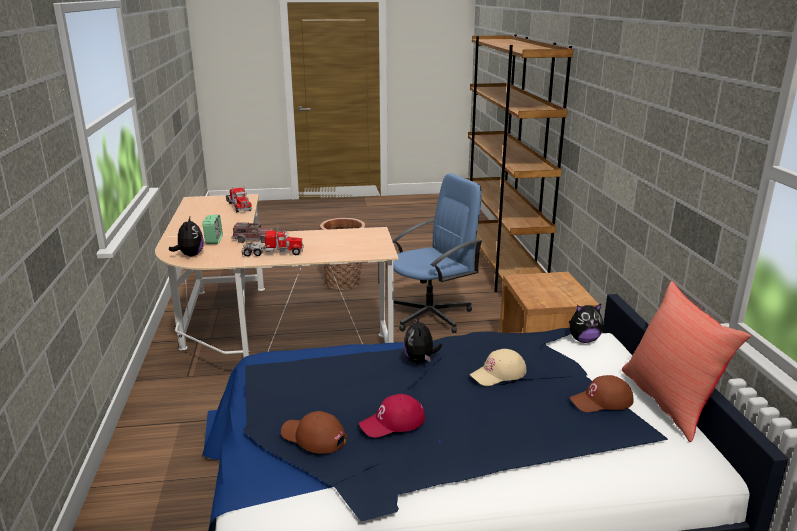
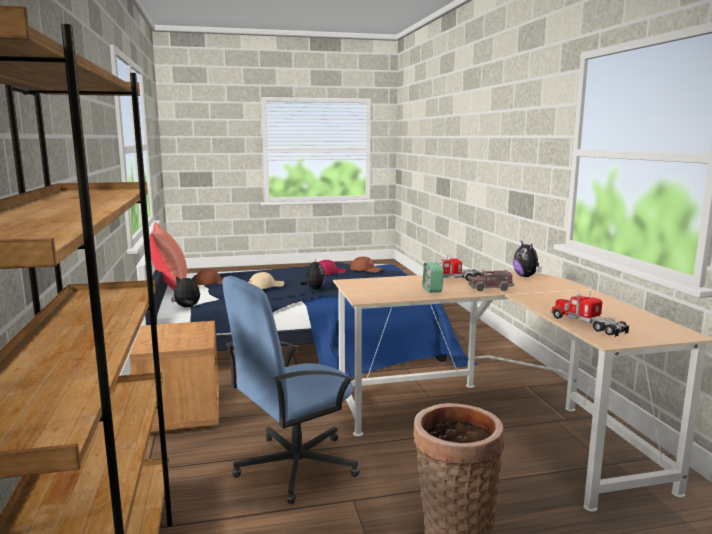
camera: 175 degrees right, 10 degrees down
(214, 240) = (529, 286): alarm clock -> alarm clock (432, 289)

